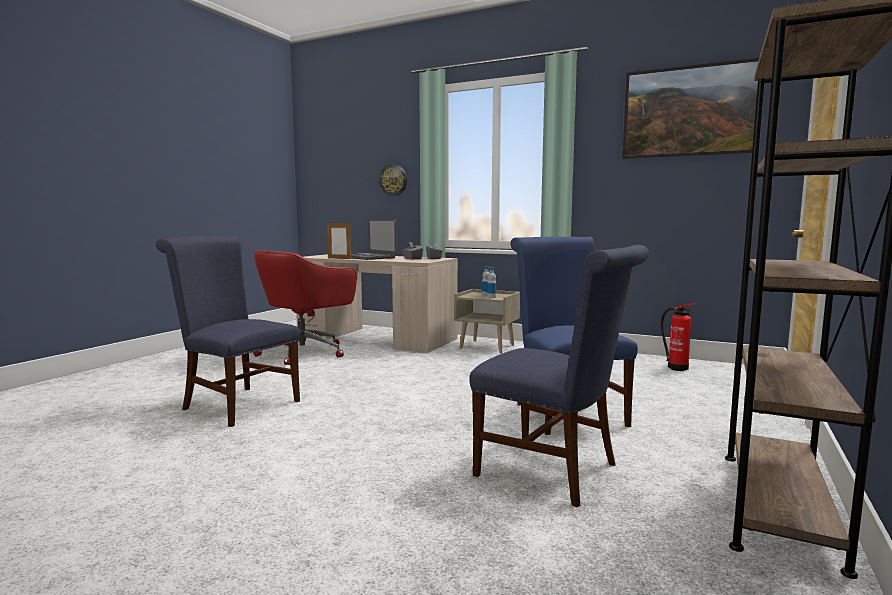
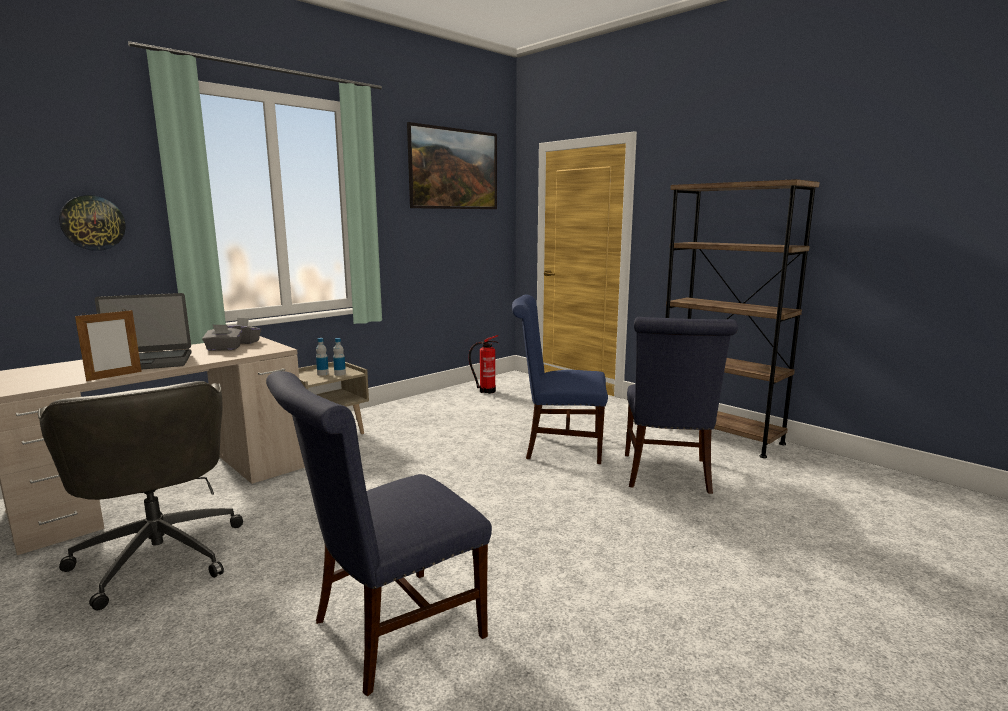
camera: 70 degrees left, 5 degrees up
(305, 352) = (159, 554): red office chair -> grey office chair
(555, 471) = (667, 475): blue chair -> blue chair turned 135 degrees clockwise

